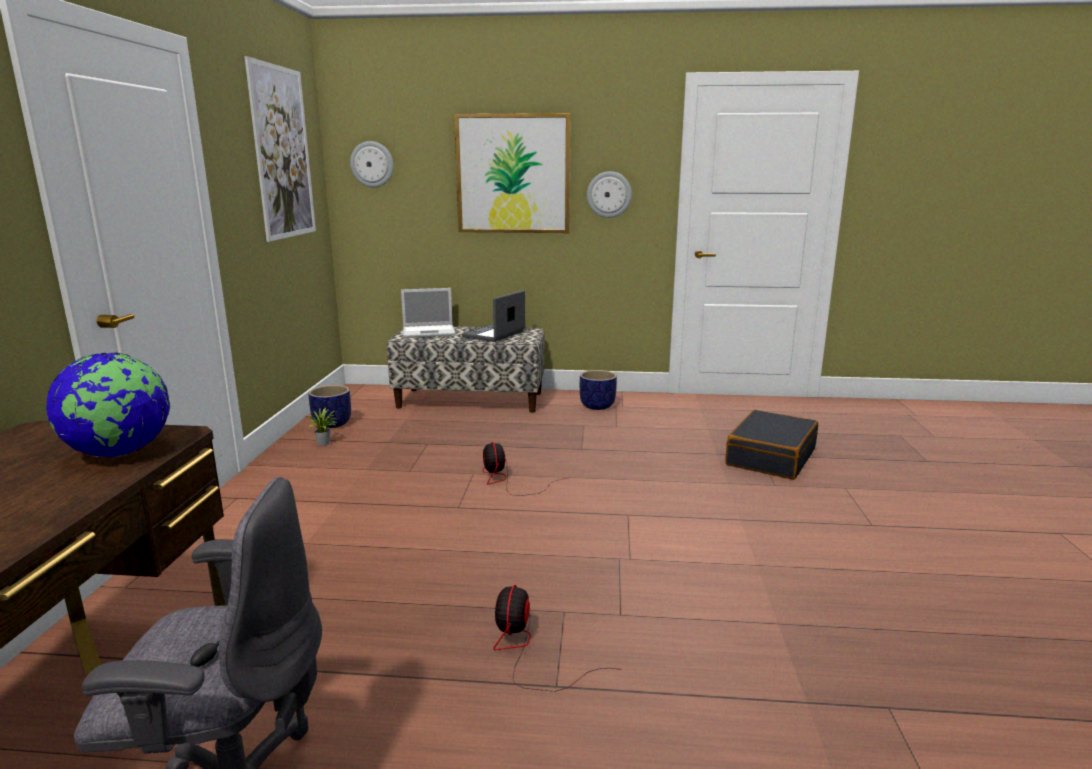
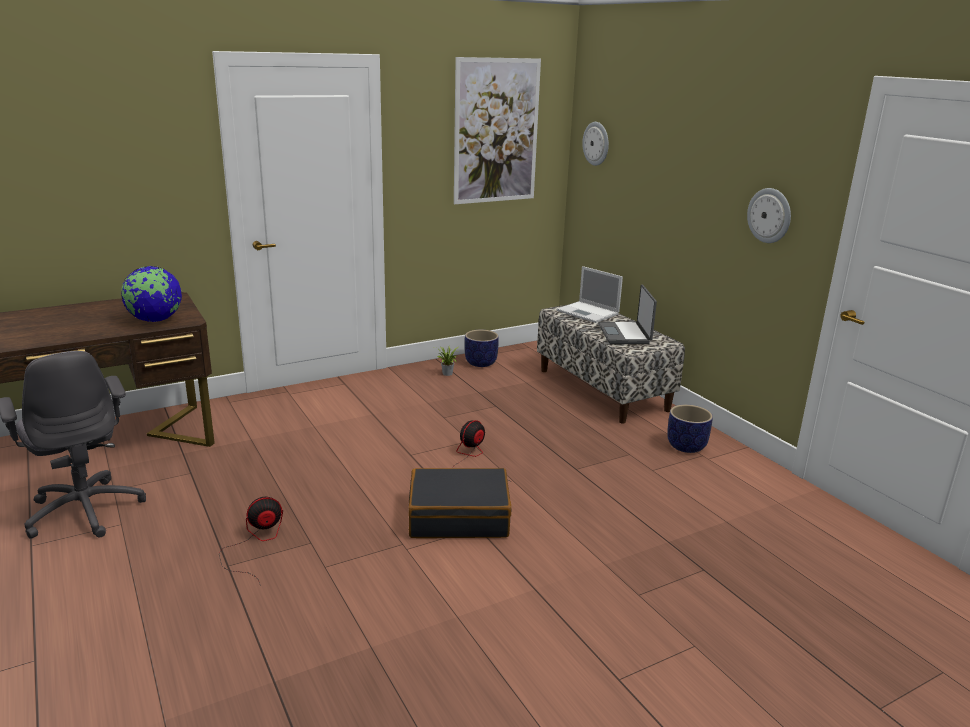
camera: 55 degrees right, 5 degrees up
(495, 334) = (625, 334): laptop -> laptop turned 90 degrees counterclockwise
(513, 174) = (691, 173): picture -> none
(770, 457) = (708, 577): black suitcase -> black suitcase (459, 516)

